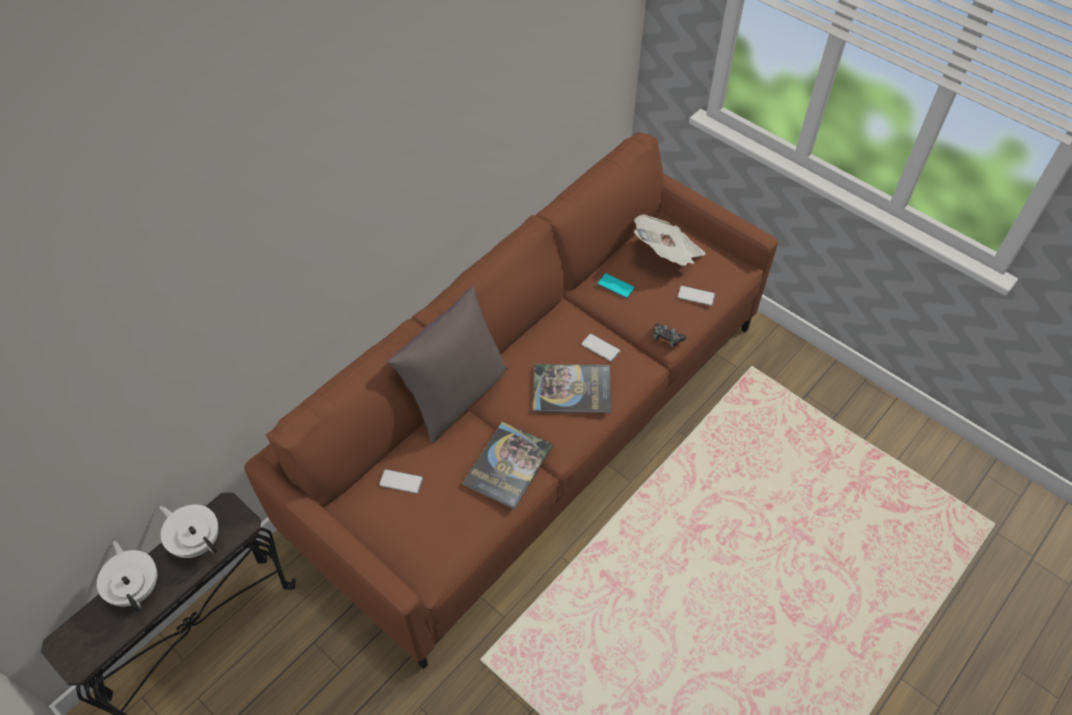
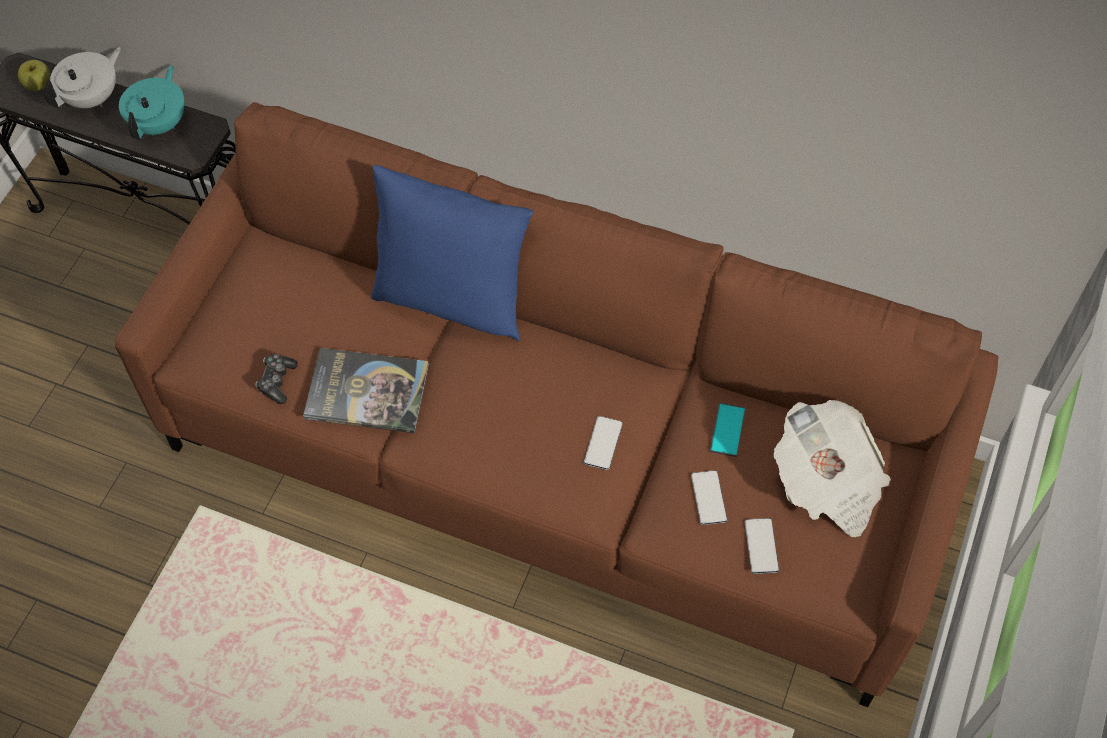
camera: 70 degrees right, 5 degrees up
(93, 629) = (38, 85): none -> apple
(197, 541) = (160, 123): white teapot -> turquoise teapot
(401, 481) = (304, 285): phone -> phone (708, 498)
(456, 397) = (452, 299): grey pillow -> blue pillow
(571, 389) = (515, 428): book -> none
(666, 338) = (660, 525): game controller -> game controller (277, 381)

